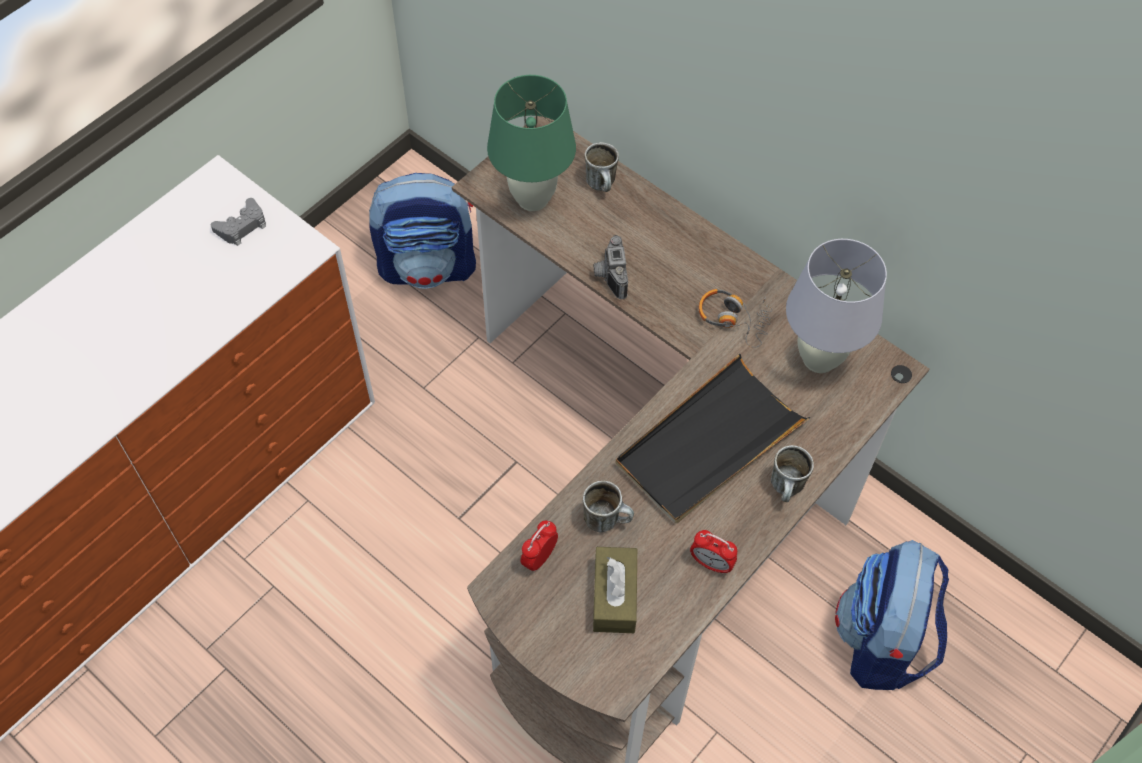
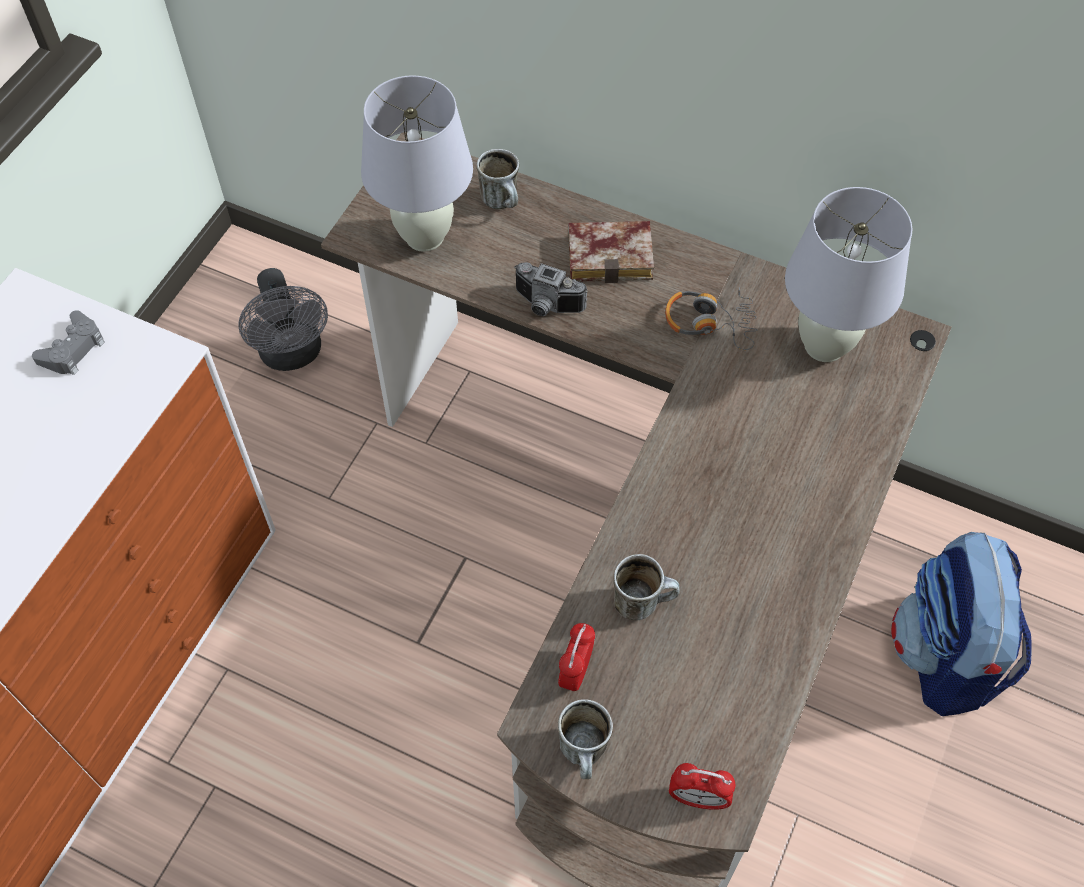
camera: 15 degrees left, 0 degrees up
(428, 266) = (293, 355): backpack -> grey fan
(532, 199) = (424, 237): green table lamp -> white table lamp
(609, 276) = (546, 306): camera -> camera turned 45 degrees counterclockwise
(614, 596) = (683, 695): brown tissue box -> none
(675, 248) = (613, 255): none -> book
(709, 444) = (732, 477): black tray -> none
(711, 563) = (785, 622): alarm clock -> alarm clock (698, 798)
(787, 490) = (843, 509): mug -> mug (585, 754)

